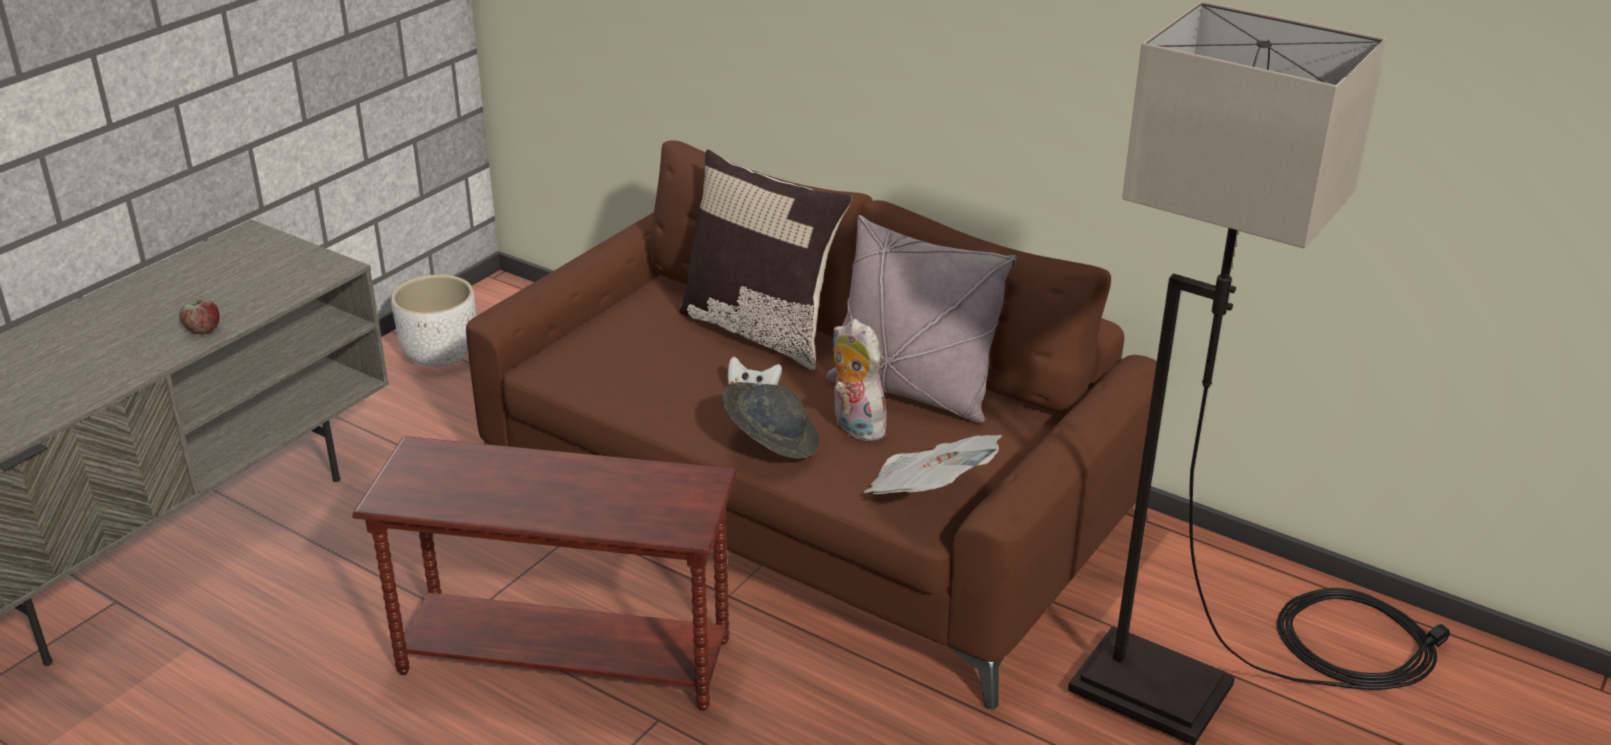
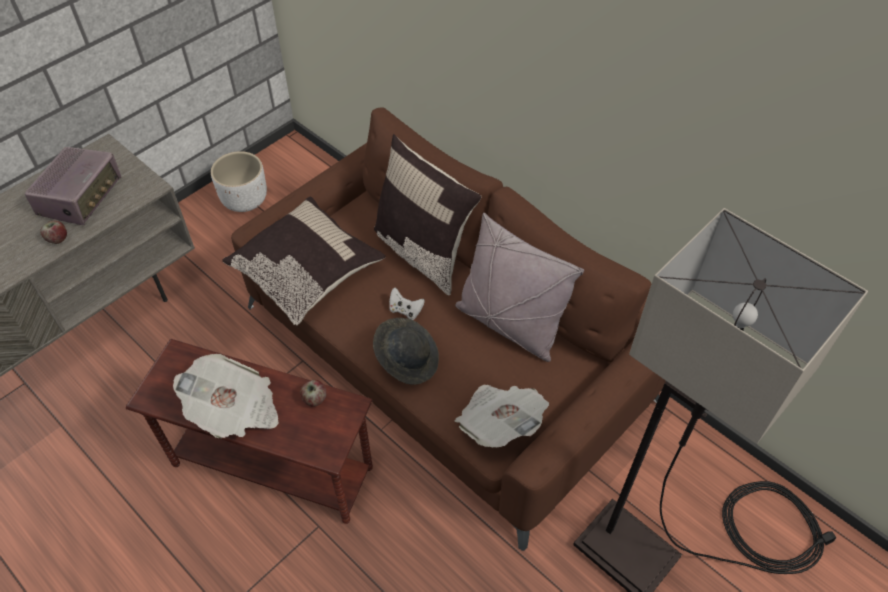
camera: 10 degrees right, 20 degrees up
(228, 285) = (81, 197): none -> radio
(529, 500) = (235, 410): none -> newspaper
(588, 366) = (306, 272): none -> pillow
(649, 476) = (314, 399): none -> apple
(854, 426) = (464, 352): plush toy -> none

